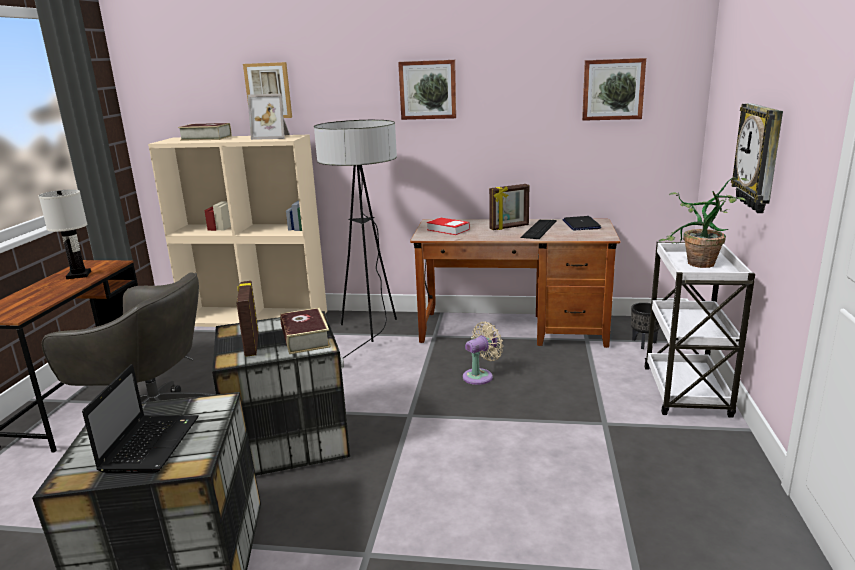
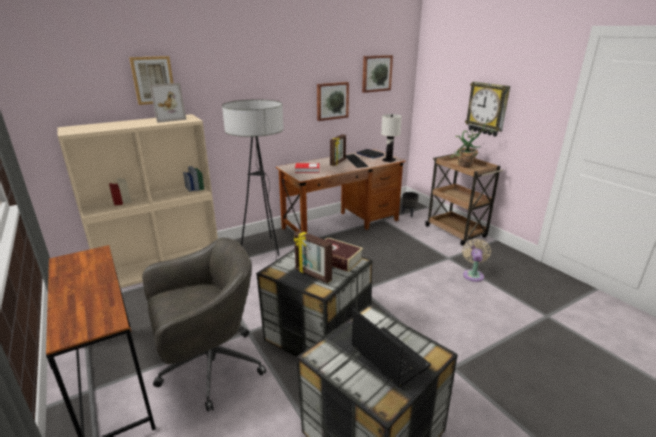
camera: 40 degrees left, 5 degrees up
(78, 275) = (83, 271): white table lamp -> white table lamp (389, 160)
(206, 138) = (104, 125): book -> none
(428, 90) = (276, 76): picture -> picture (332, 101)
(480, 376) = (363, 255): beige fan -> beige fan (473, 274)
(686, 393) = (456, 232): white cart -> brown cart

